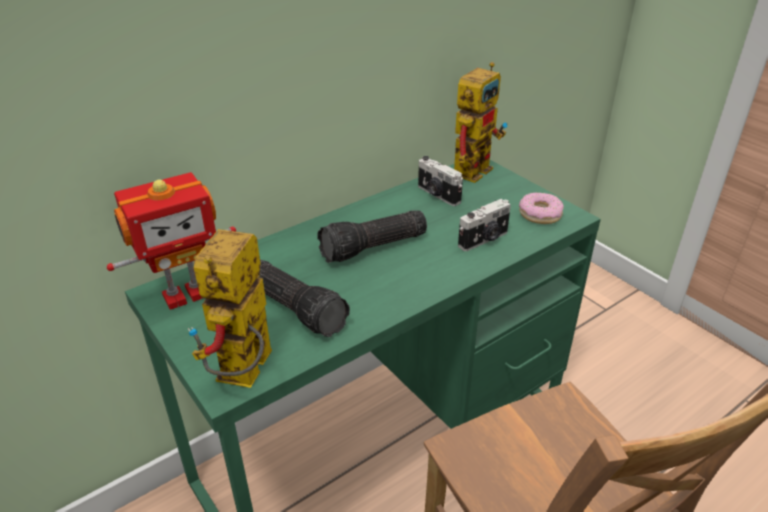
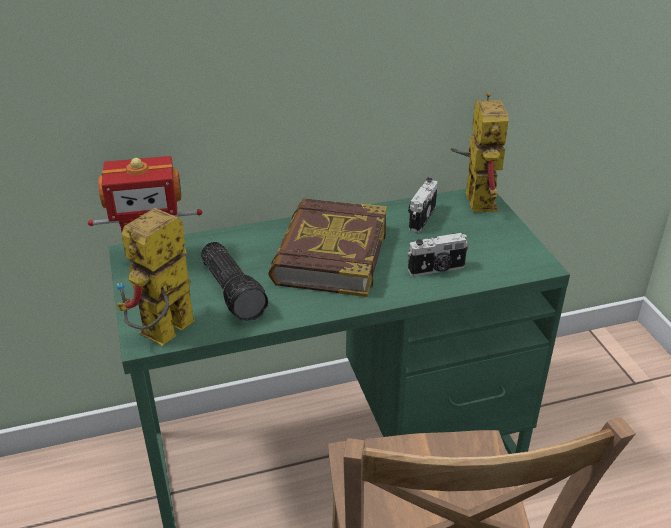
camera: 20 degrees right, 0 degrees up
(374, 248) = (330, 255): flashlight -> book
(437, 195) = (420, 218): camera -> camera turned 45 degrees clockwise
(474, 167) = (474, 197): toy robot -> toy robot turned 60 degrees counterclockwise
(540, 214) = (509, 257): donut -> none

